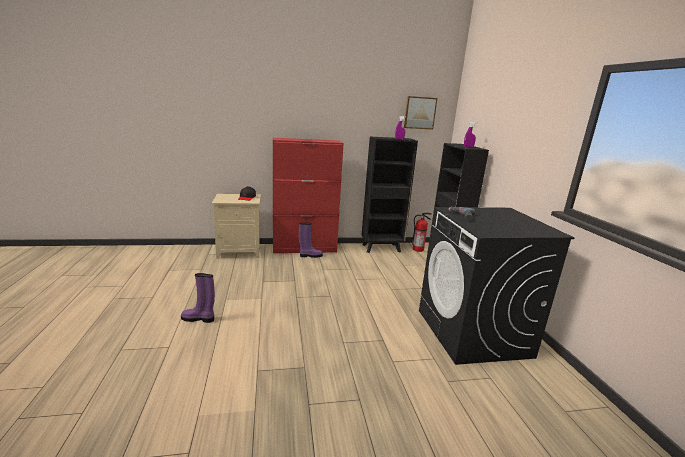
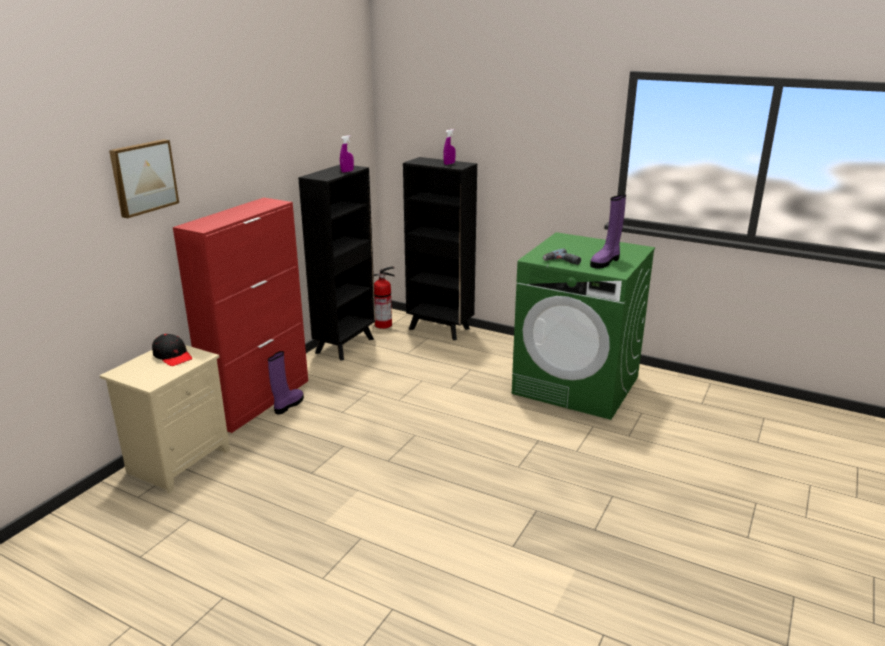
camera: 50 degrees left, 5 degrees up
(199, 319) = (348, 562): purple boot -> purple boot (605, 262)
(419, 113) = (340, 121): picture -> picture (143, 177)
(473, 333) = (577, 385): black washing machine -> green washing machine

